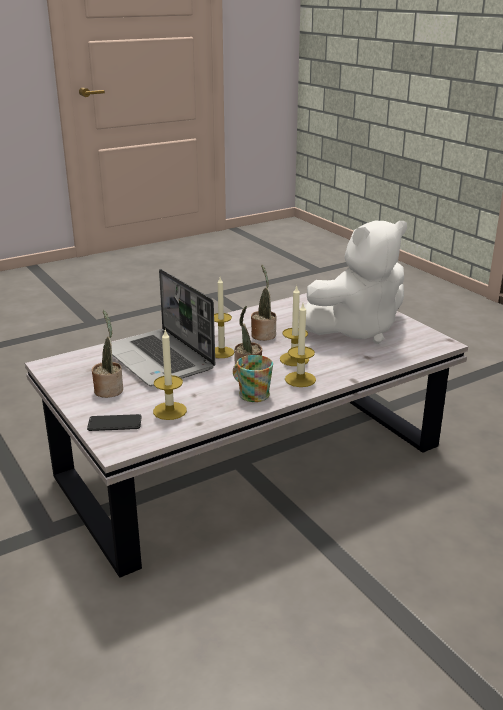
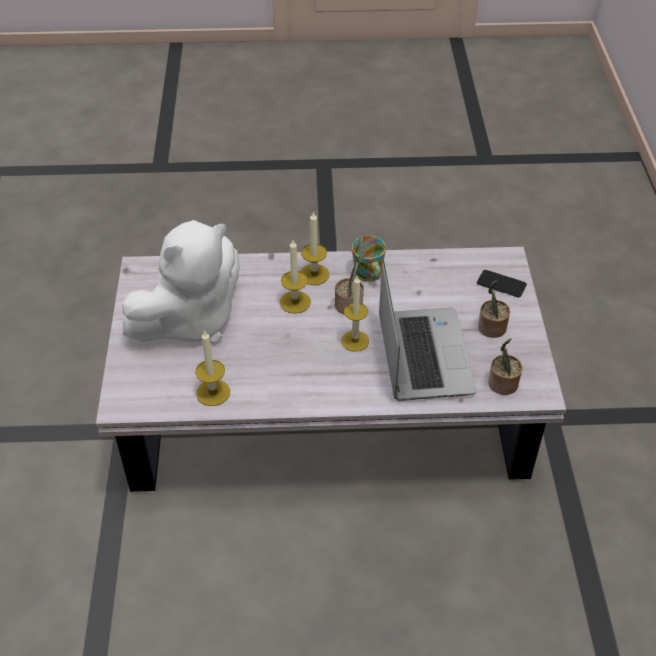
camera: 150 degrees left, 20 degrees up
(169, 411) = (449, 281): candle -> candle (213, 392)
(263, 334) = (290, 353): potted plant -> potted plant (502, 385)
(357, 330) = (191, 320): white plush toy -> white plush toy turned 135 degrees clockwise

